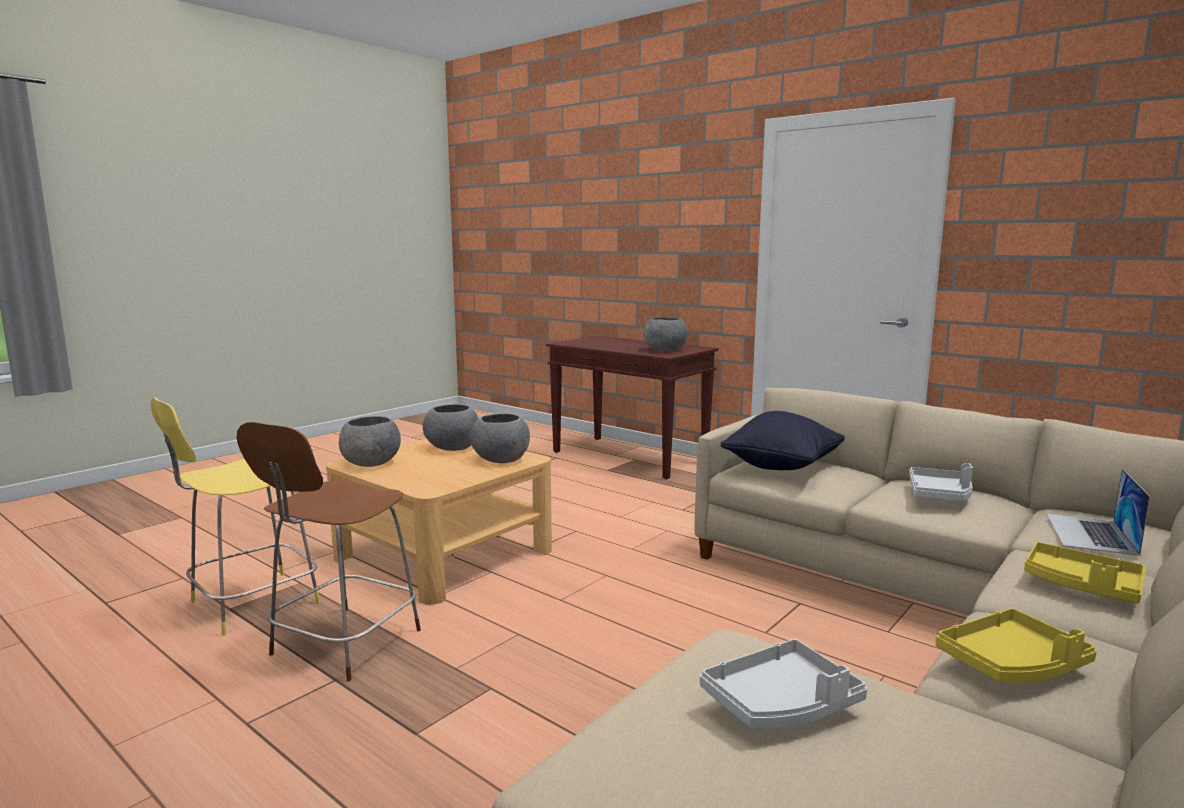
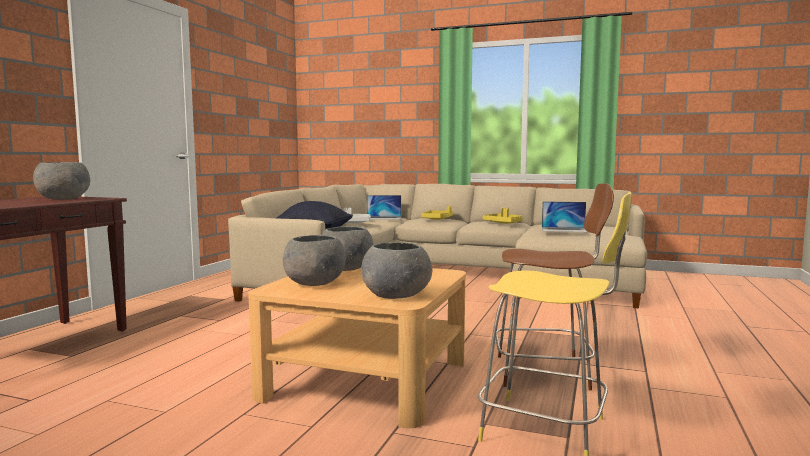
camera: 110 degrees left, 5 degrees down
(782, 704) = (564, 230): grey tray -> laptop

